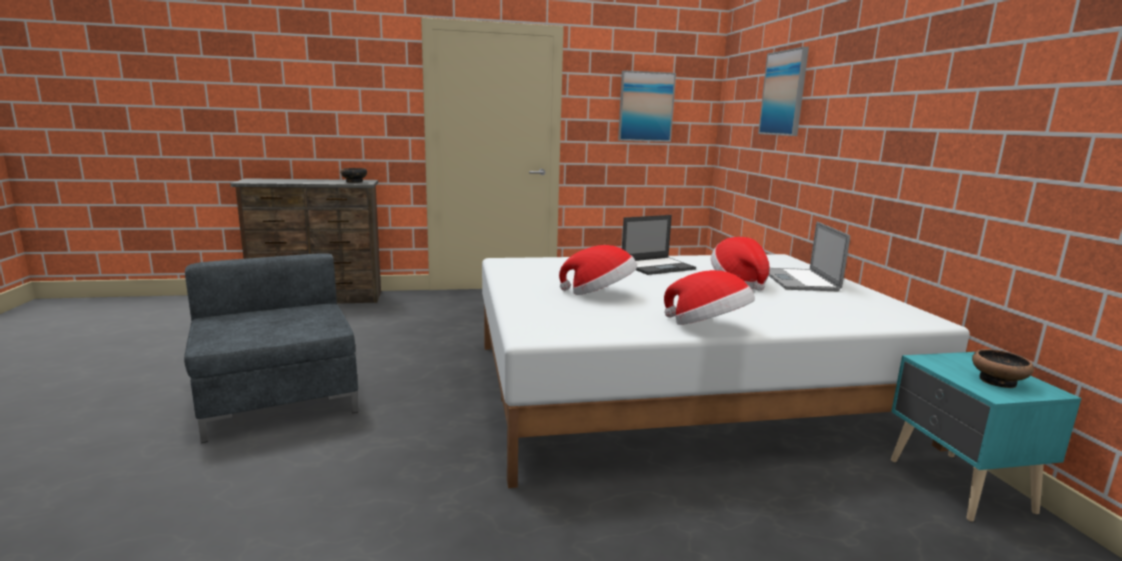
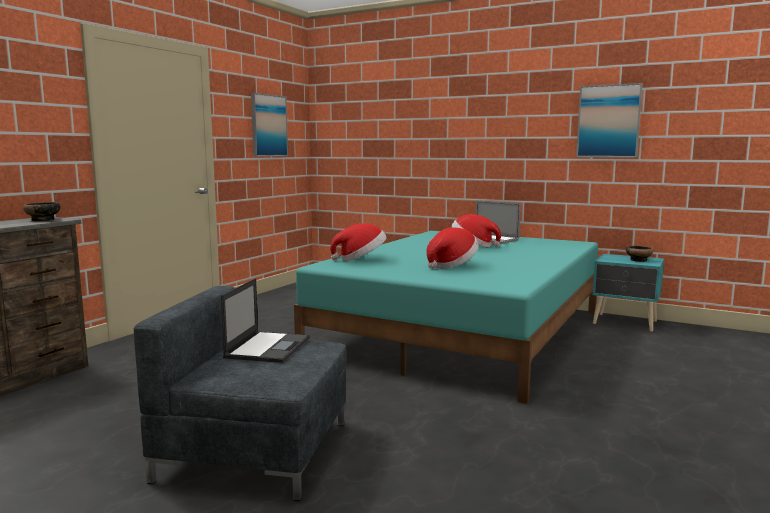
camera: 50 degrees left, 5 degrees down
(658, 266) = (411, 248): laptop -> laptop (268, 347)
(678, 390) = (463, 332): white bed -> turquoise bed
(708, 327) = (546, 264): hat -> hat (360, 259)
(784, 93) = (399, 115): picture -> picture (608, 121)

